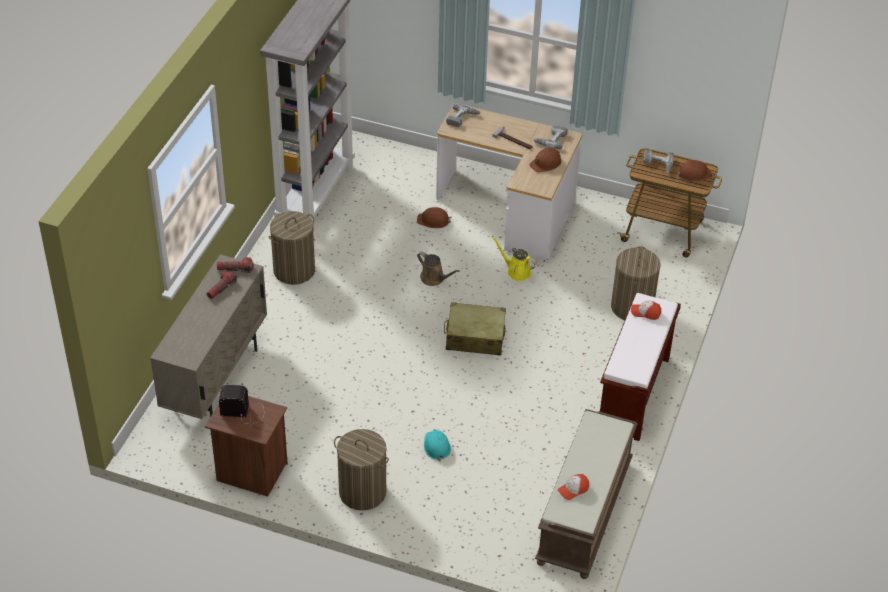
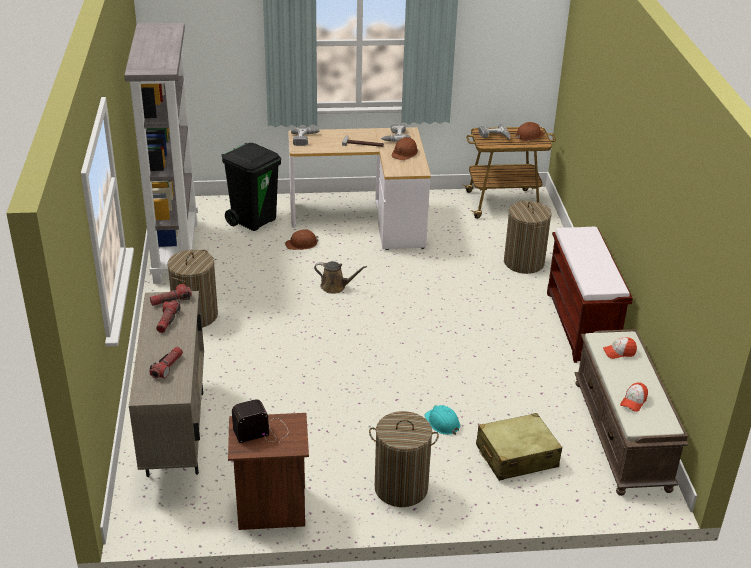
camera: 25 degrees left, 10 degrees down
(197, 333) = (167, 367): none -> flashlight
(406, 180) = (254, 220): none -> black trash can
(475, 337) = (407, 322): beige suitcase -> beige suitcase (516, 456)
(516, 271) = (405, 262): yellow watering can -> none
(645, 313) = (577, 240): cap -> cap (619, 352)

